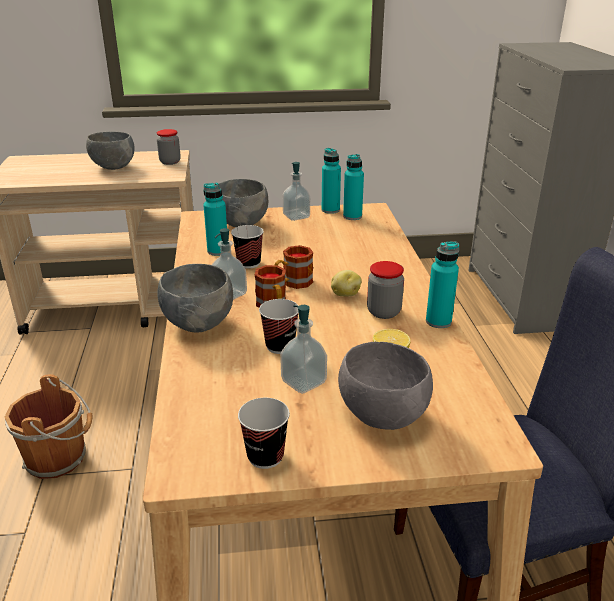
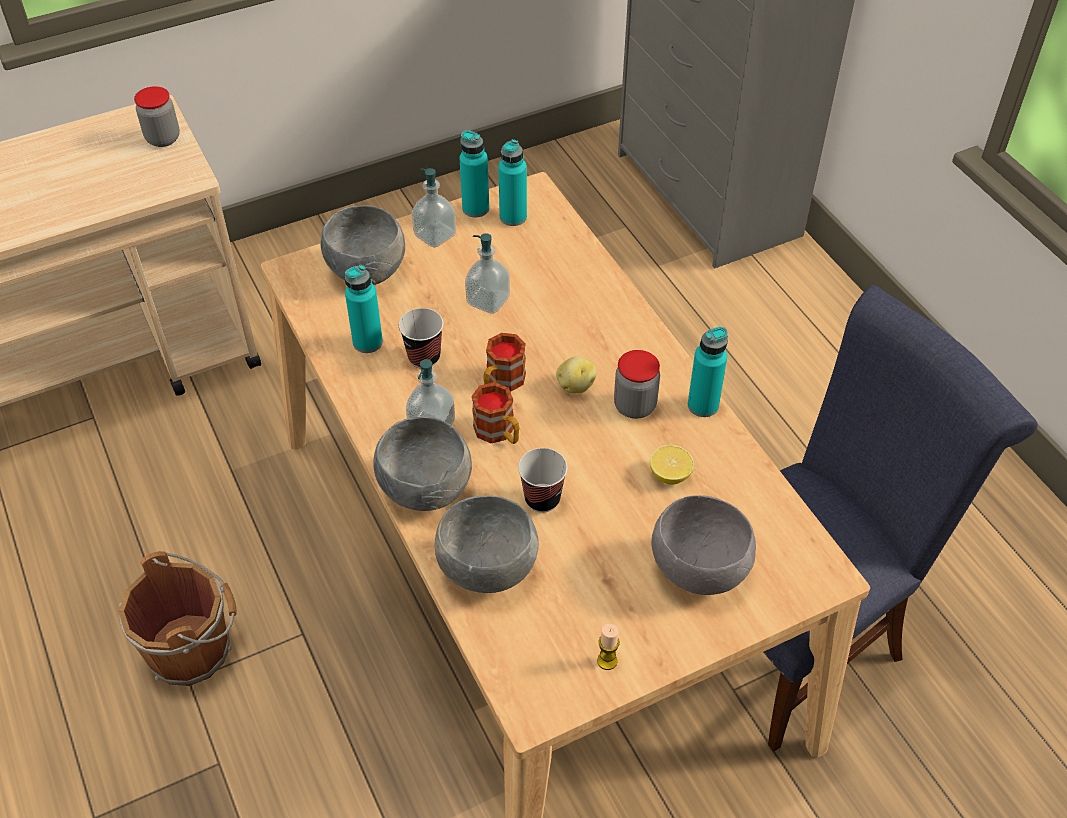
camera: 20 degrees left, 20 degrees up
(113, 167) = (78, 175): grey bowl -> grey bowl (488, 571)
(265, 456) = (607, 661): cup -> candle
(303, 382) = (596, 547): soap dispenser -> soap dispenser (488, 301)

